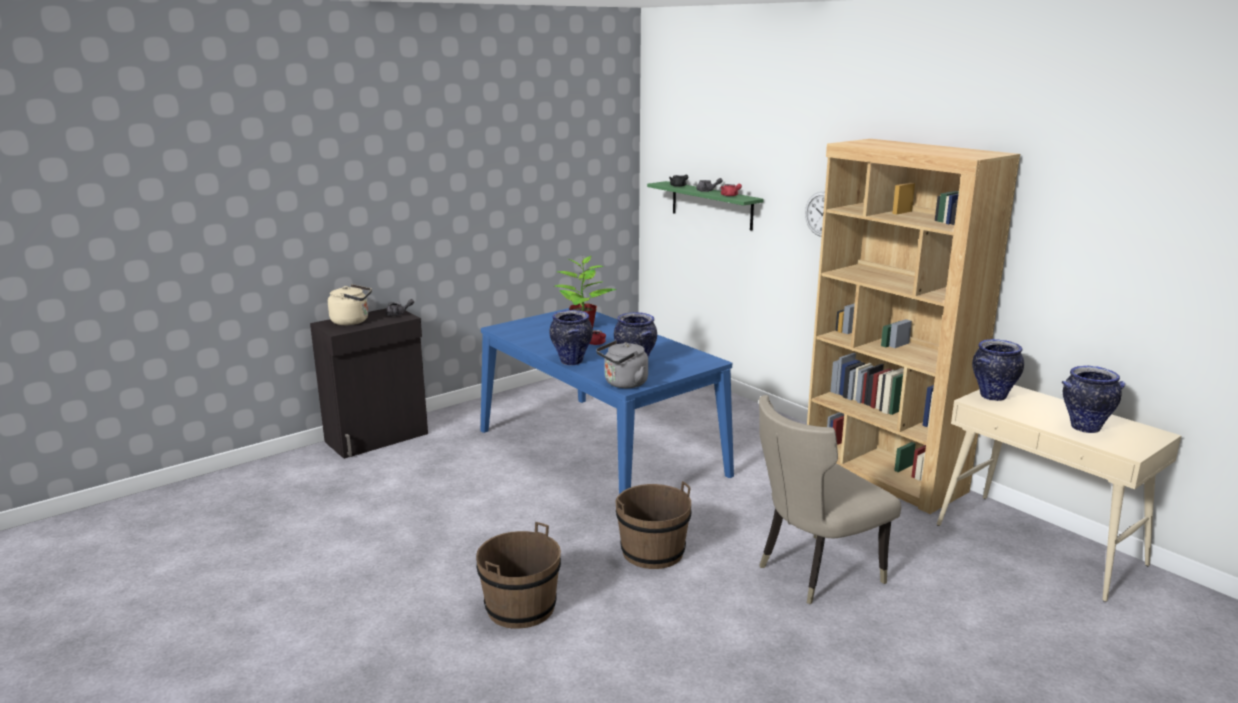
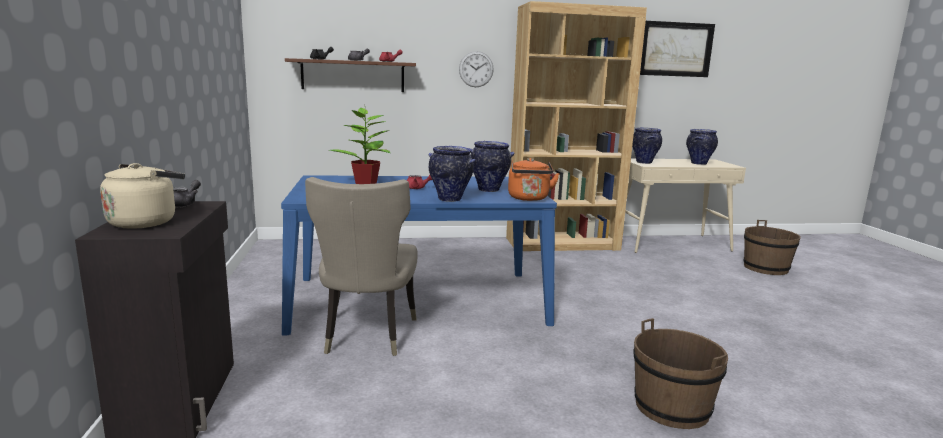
camera: 60 degrees left, 5 degrees down
(623, 384) = (529, 198): grey kettle -> orange kettle
(653, 552) = (611, 329): brown bucket -> brown bucket (765, 268)
(711, 205) = (353, 75): green shelf -> brown shelf
(814, 572) = (671, 293): beige chair -> beige chair (366, 337)
(1114, 221) = (675, 49): none -> picture

